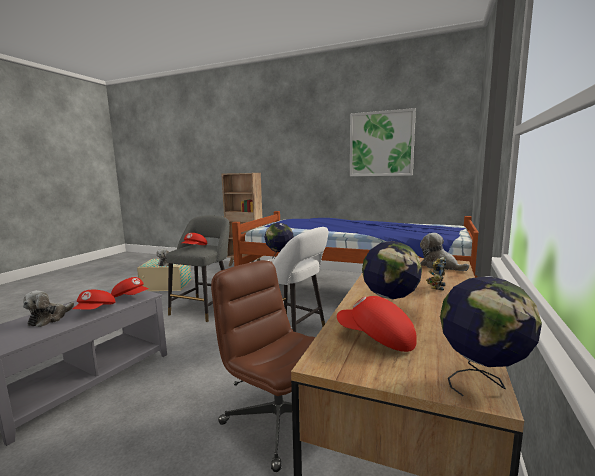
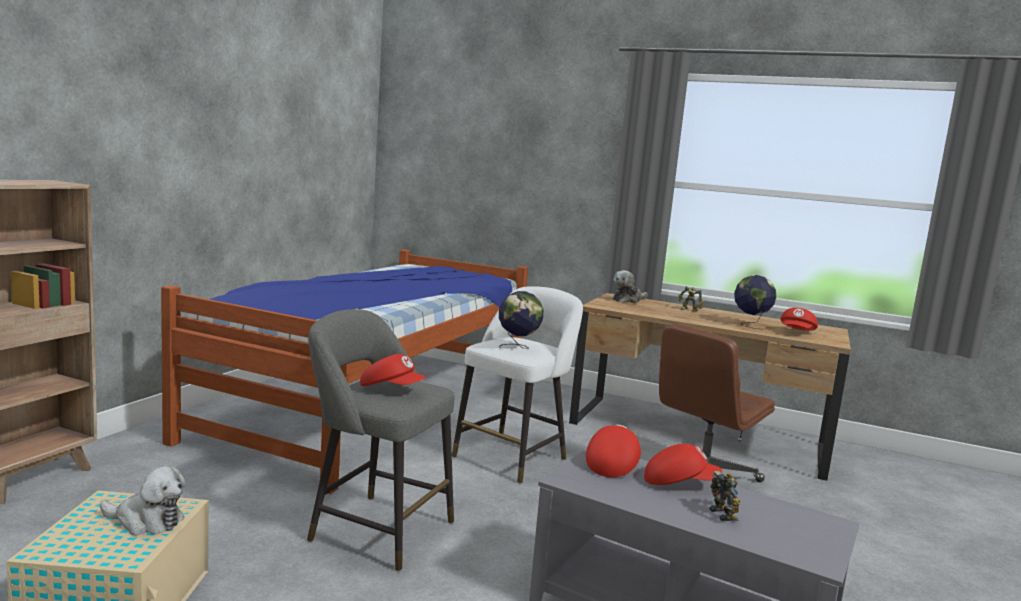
camera: 90 degrees left, 0 degrees up
(49, 318) = (725, 514): plush toy -> toy robot
(381, 144) = (290, 133): picture -> none
(482, 381) = (824, 327): globe -> none

